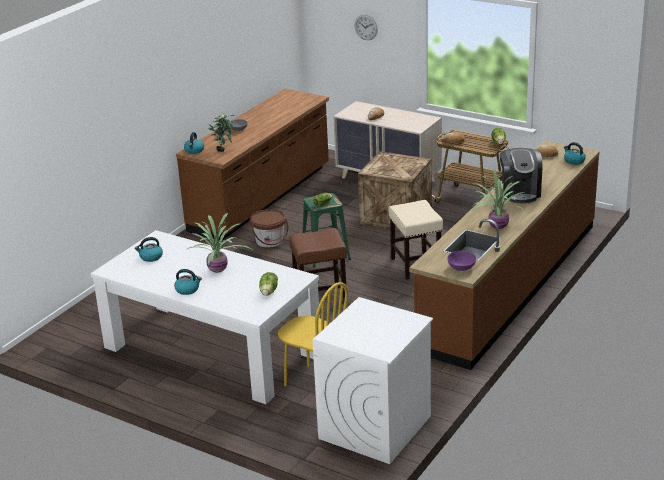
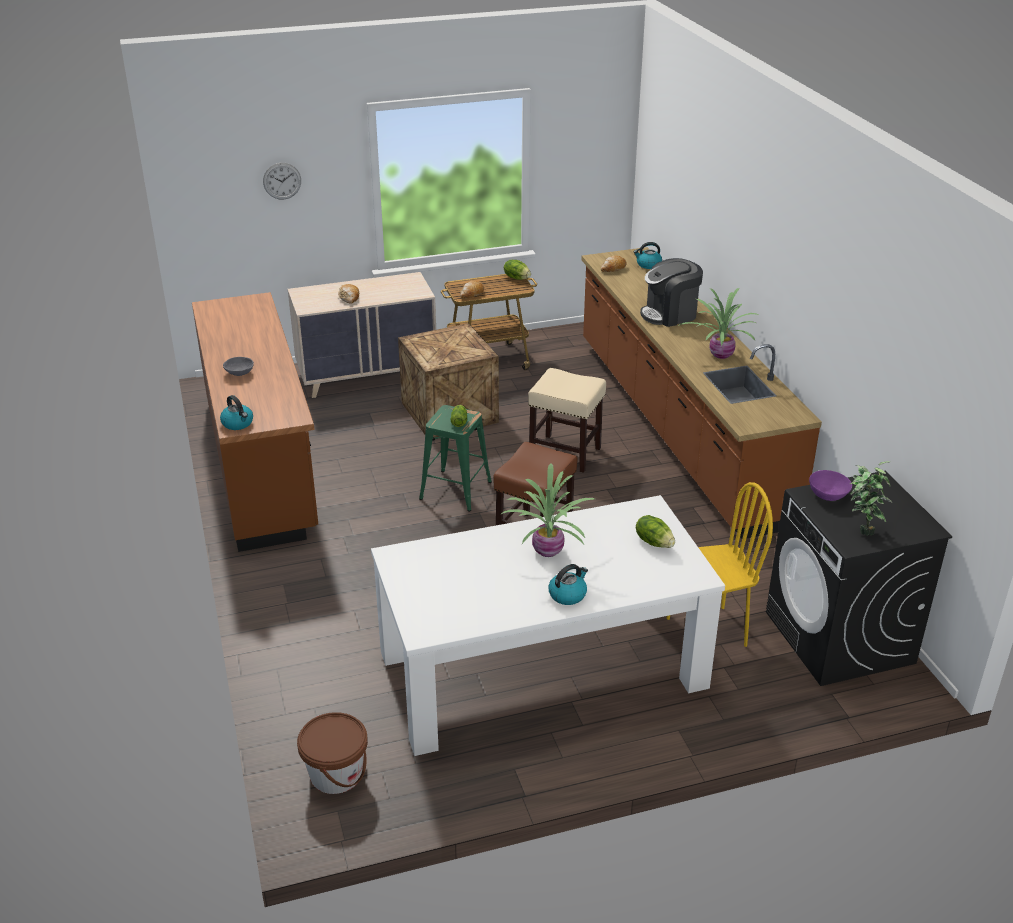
camera: 50 degrees left, 5 degrees up
(150, 257) = (440, 584): kettle -> none
(224, 149) = (275, 405): potted plant -> potted plant (862, 528)
(269, 241) = (365, 508): brown bucket -> brown bucket (336, 774)
(375, 427) = (839, 638): white washing machine -> black washing machine
(461, 267) = (780, 411): purple bowl -> purple bowl (828, 495)
(520, 192) = (670, 314): coffee machine -> coffee machine turned 120 degrees clockwise

